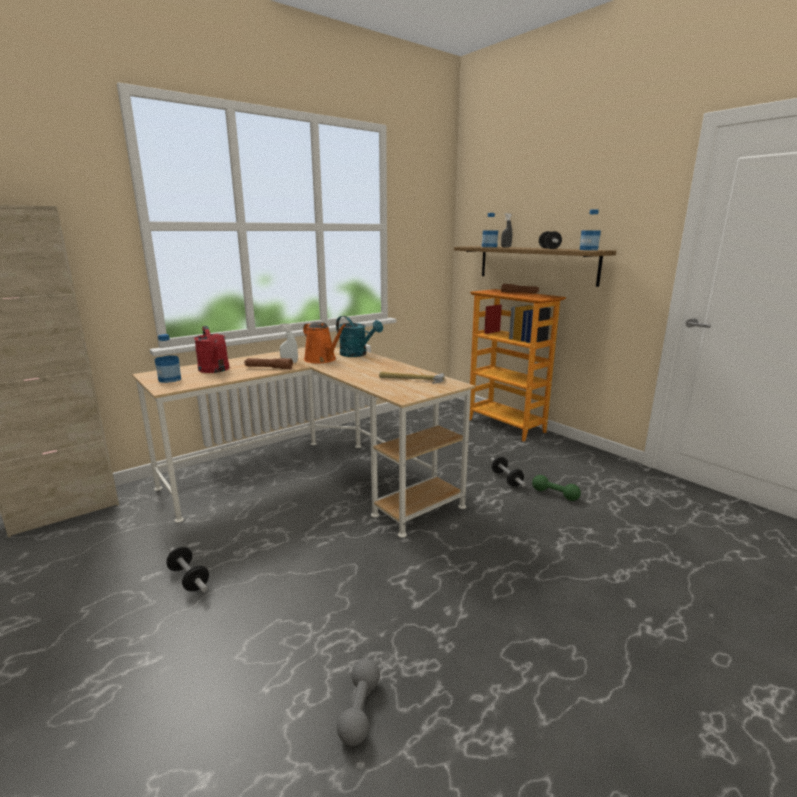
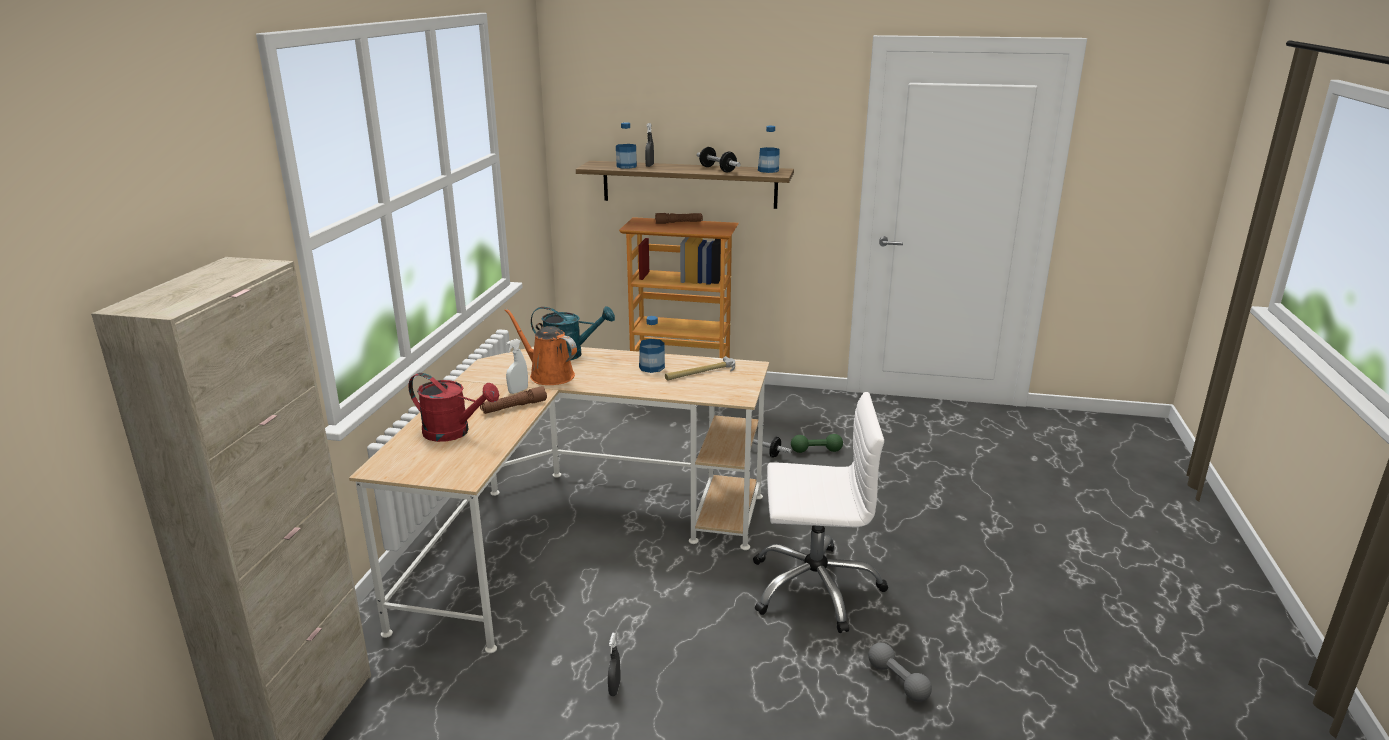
camera: 40 degrees left, 5 degrees up
(170, 379) = (431, 465): bottle -> bottle (651, 367)
(189, 579) = (614, 688): dumbbell -> grey spray bottle
(322, 360) = (548, 375): orange watering can -> orange watering can turned 150 degrees counterclockwise
(409, 588) = (814, 587): none -> white office chair

